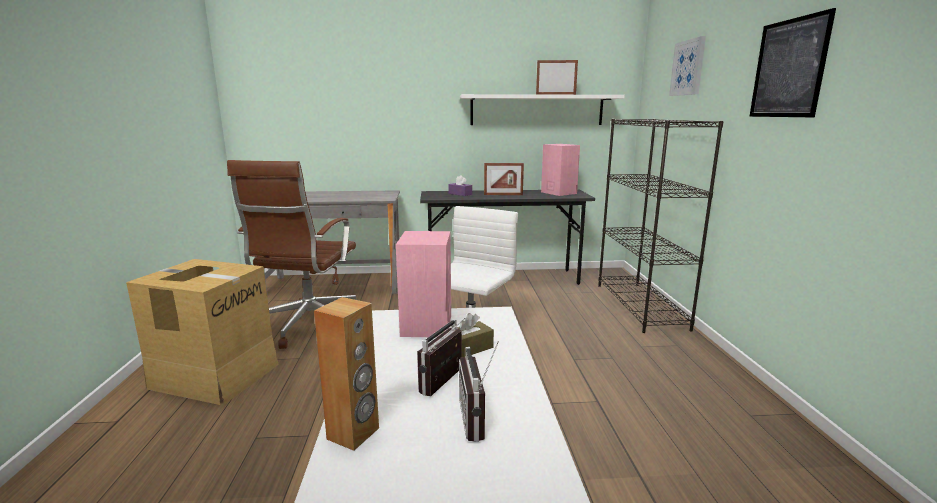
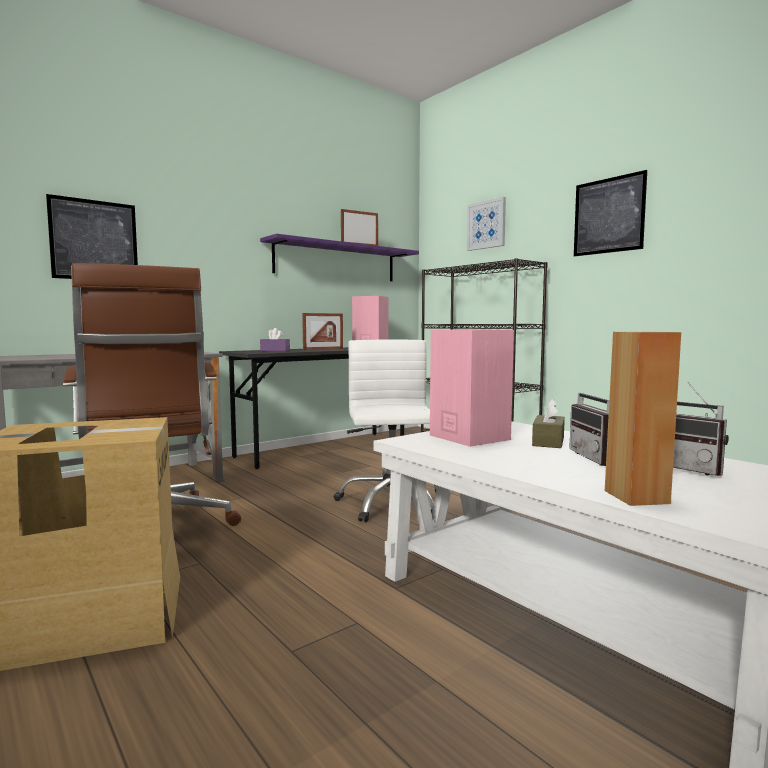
camera: 35 degrees left, 10 degrees down
(331, 110) = (94, 240): none -> picture
(537, 110) = (337, 262): white shelf -> purple shelf

